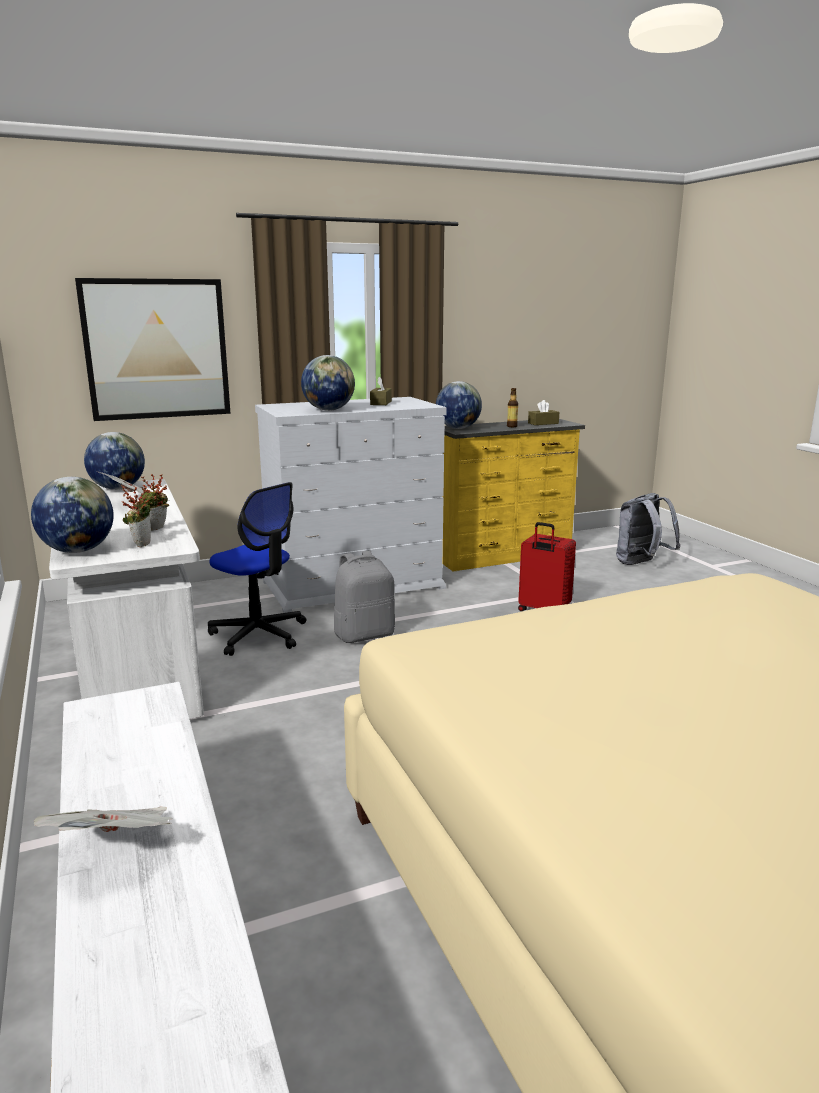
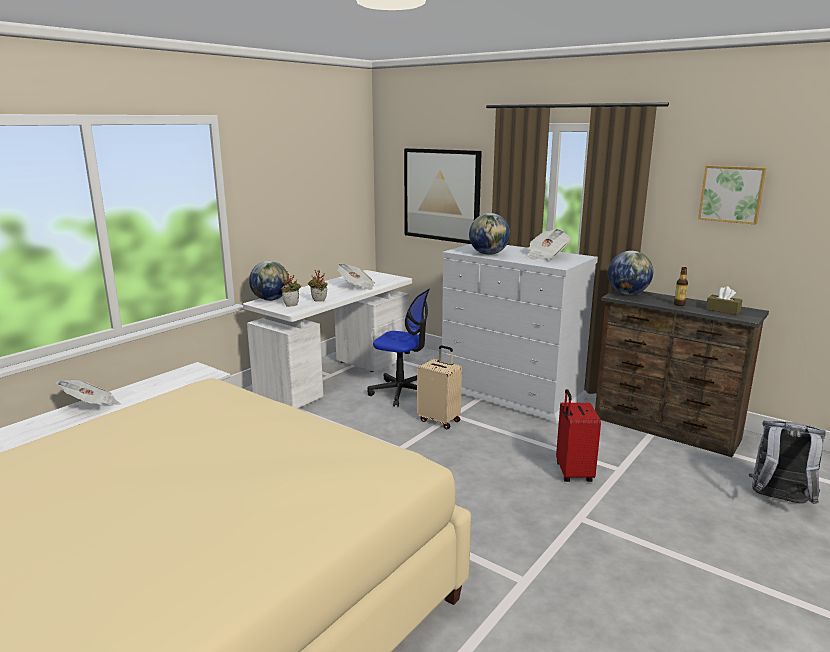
camera: 60 degrees right, 0 degrees up
(118, 488) = (379, 277): globe -> none
(258, 634) = (401, 392): office chair -> office chair turned 75 degrees counterclockwise
(364, 634) = (440, 420): grey backpack -> beige suitcase
(381, 403) = (545, 256): brown tissue box -> newspaper
(504, 556) = (665, 429): yellow dresser -> brown dresser
(507, 316) = (731, 194): none -> picture

